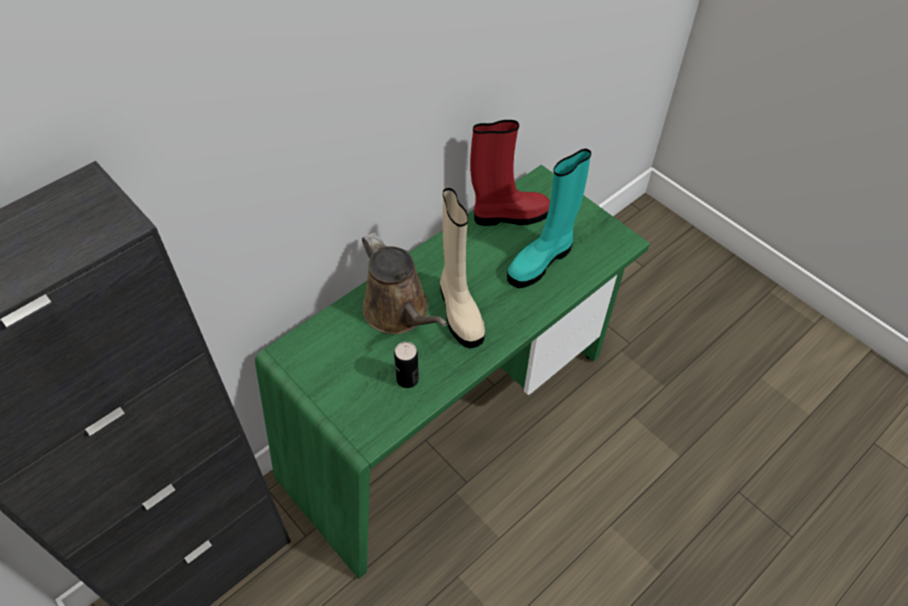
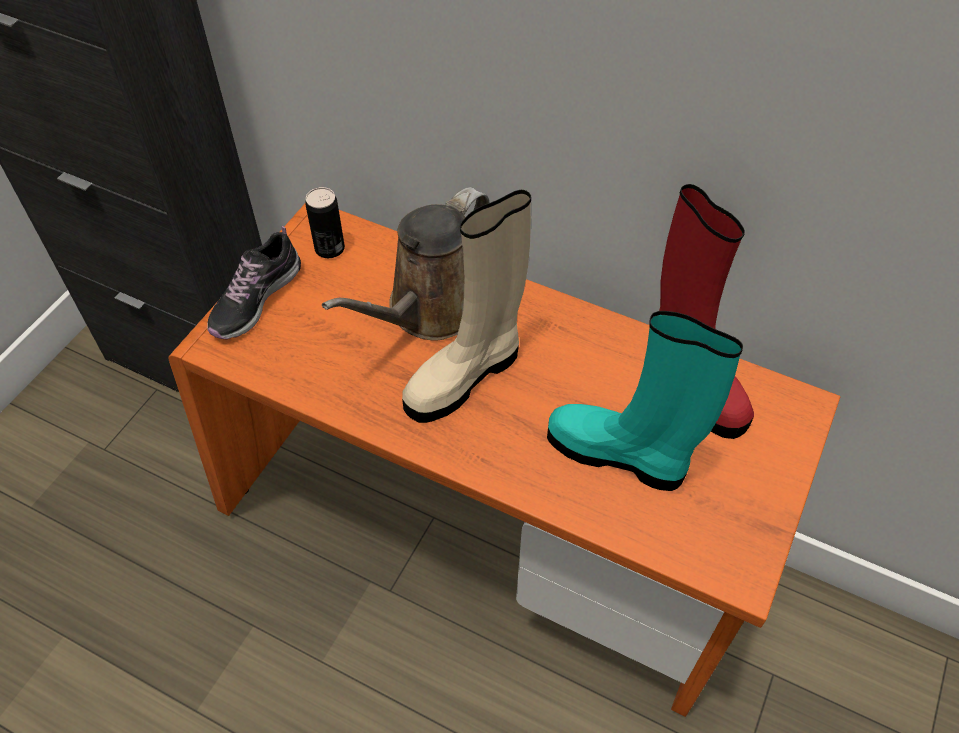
camera: 70 degrees right, 0 degrees up
(339, 407) = (255, 299): none -> shoe
(407, 379) = (323, 354): can -> can (329, 248)
(451, 418) = (479, 537): green desk -> orange desk

